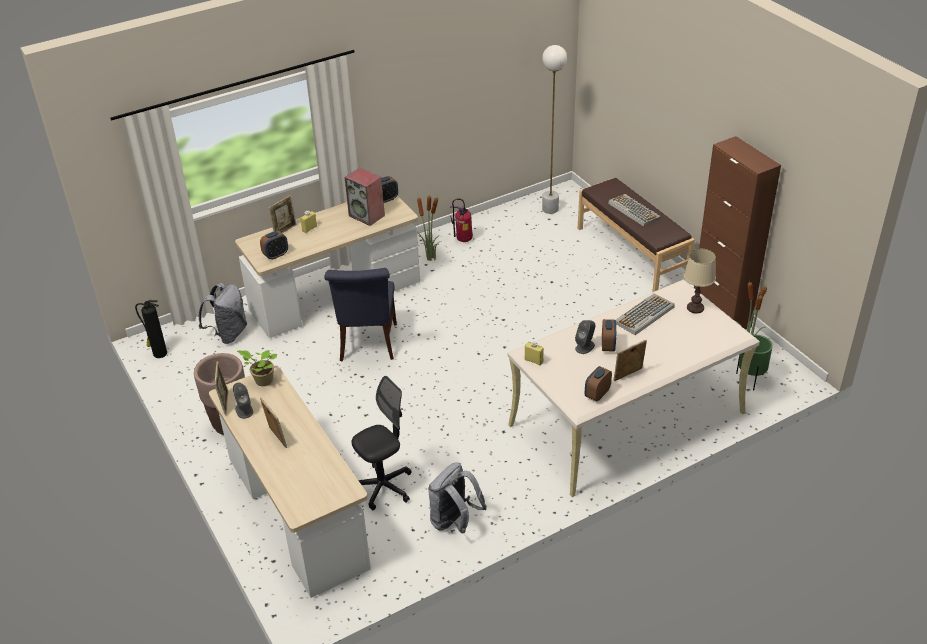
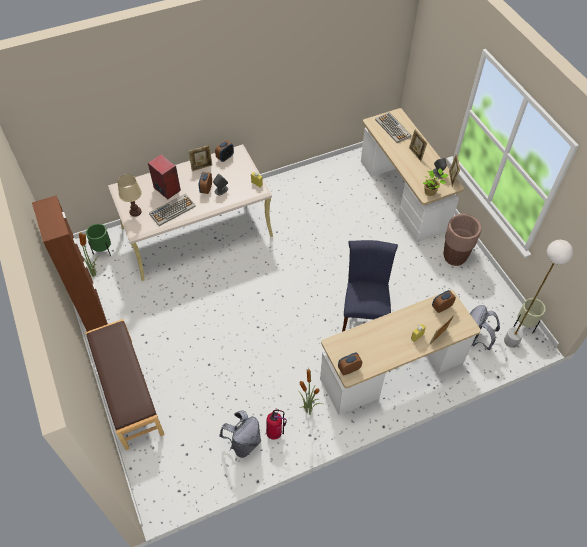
camera: 175 degrees left, 15 degrees up
(159, 353) = (524, 325): fire extinguisher -> beige planter
(367, 216) = (366, 347): speaker -> speaker (166, 189)
(383, 487) = (353, 204): black office chair -> none
(454, 522) = (314, 181): grey backpack -> grey backpack (243, 442)
(550, 209) = (181, 470): white floor lamp -> white floor lamp (511, 341)
(633, 210) = (121, 371): keyboard -> keyboard (393, 128)

